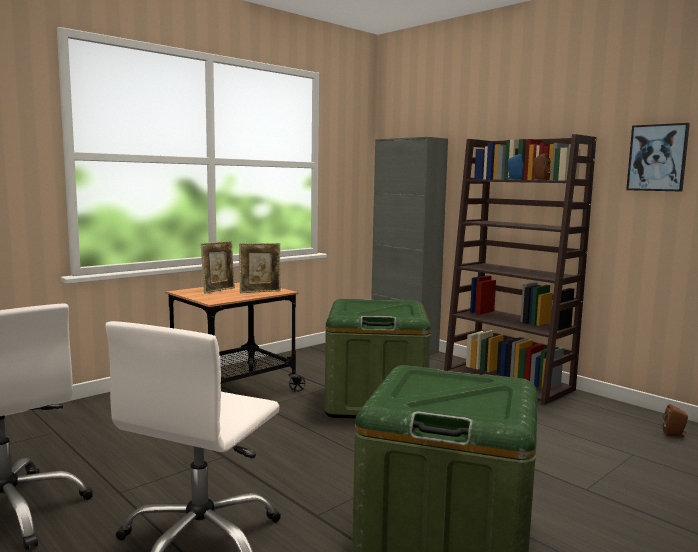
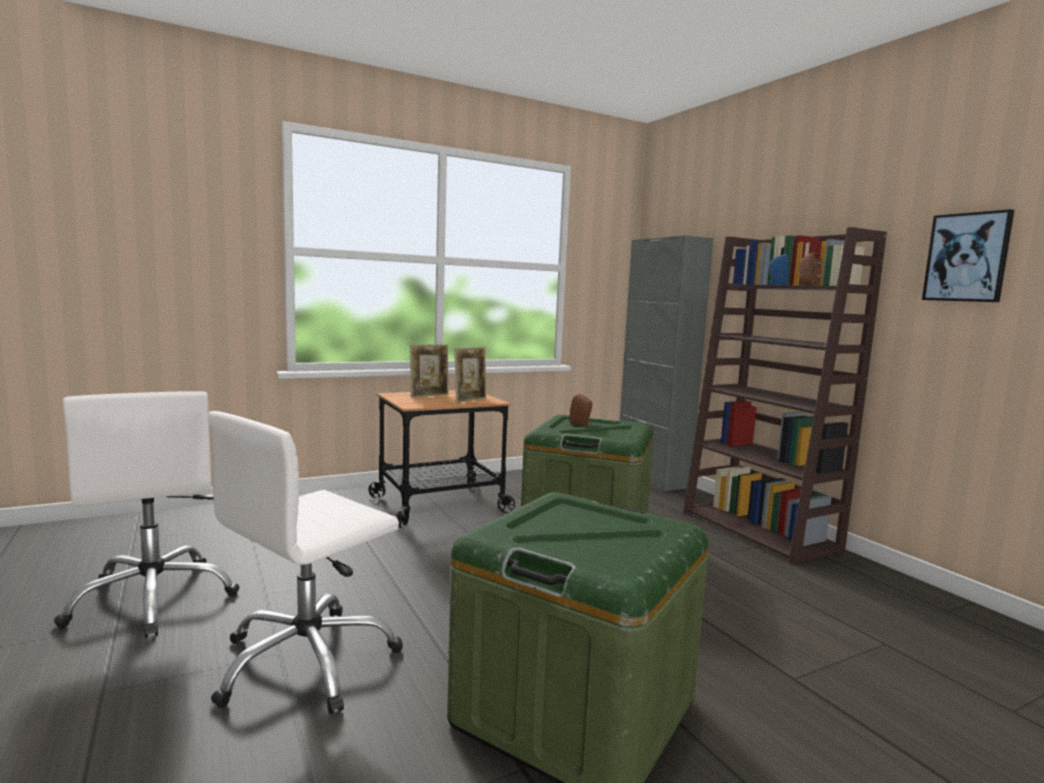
camera: 15 degrees right, 0 degrees up
(260, 292) = (470, 400): picture frame -> picture frame turned 45 degrees counterclockwise
(675, 435) = (961, 627): brown speaker -> brown speaker (581, 424)

